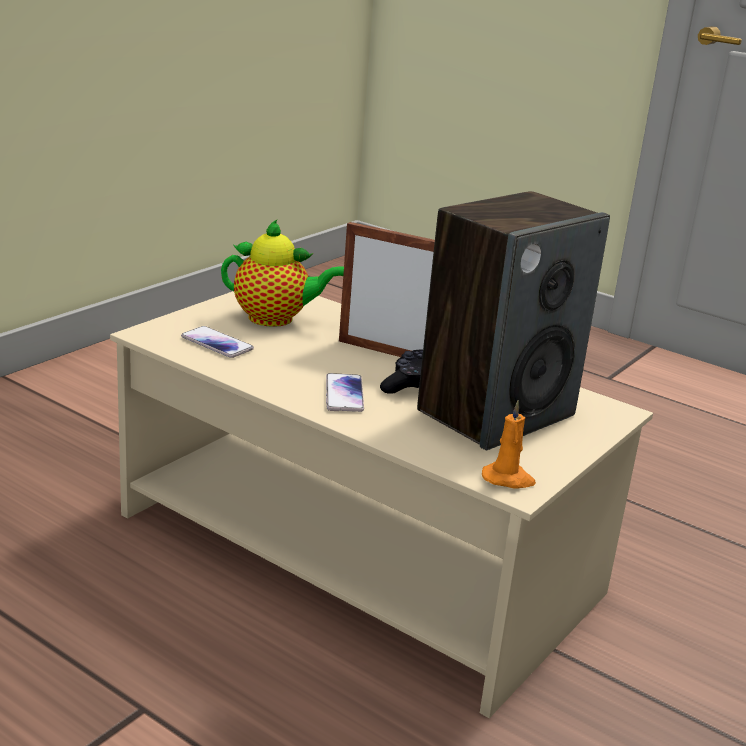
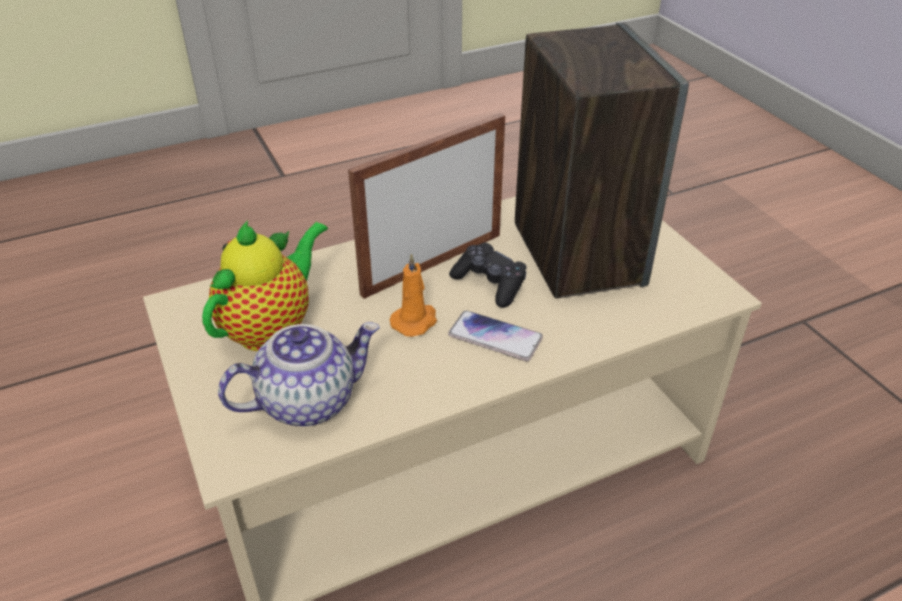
camera: 60 degrees left, 15 degrees up
(217, 343) = (308, 400): phone -> teapot
(508, 479) = (701, 292): orange candle -> orange candle (415, 321)

